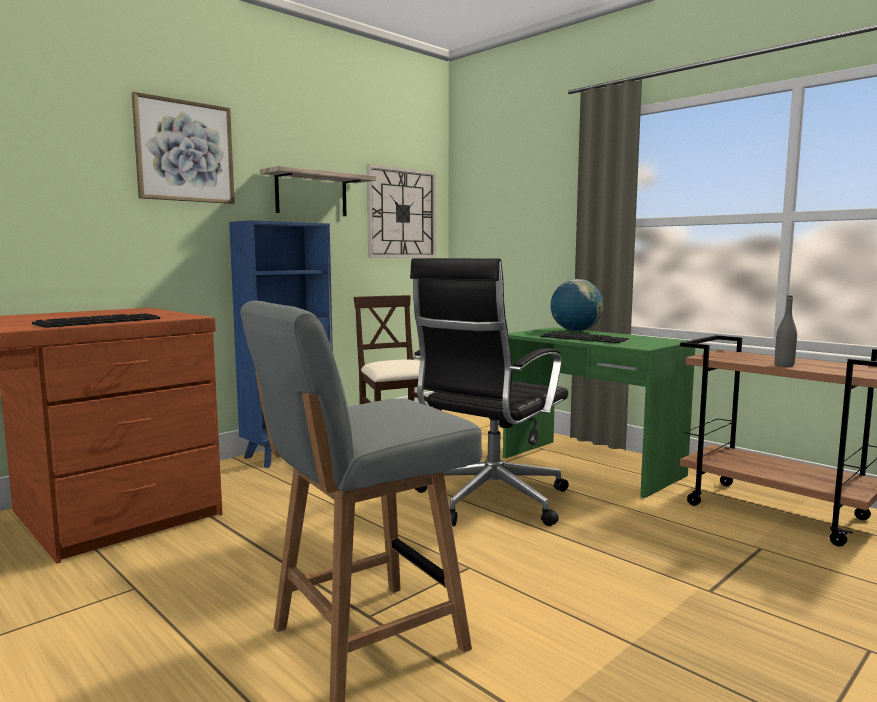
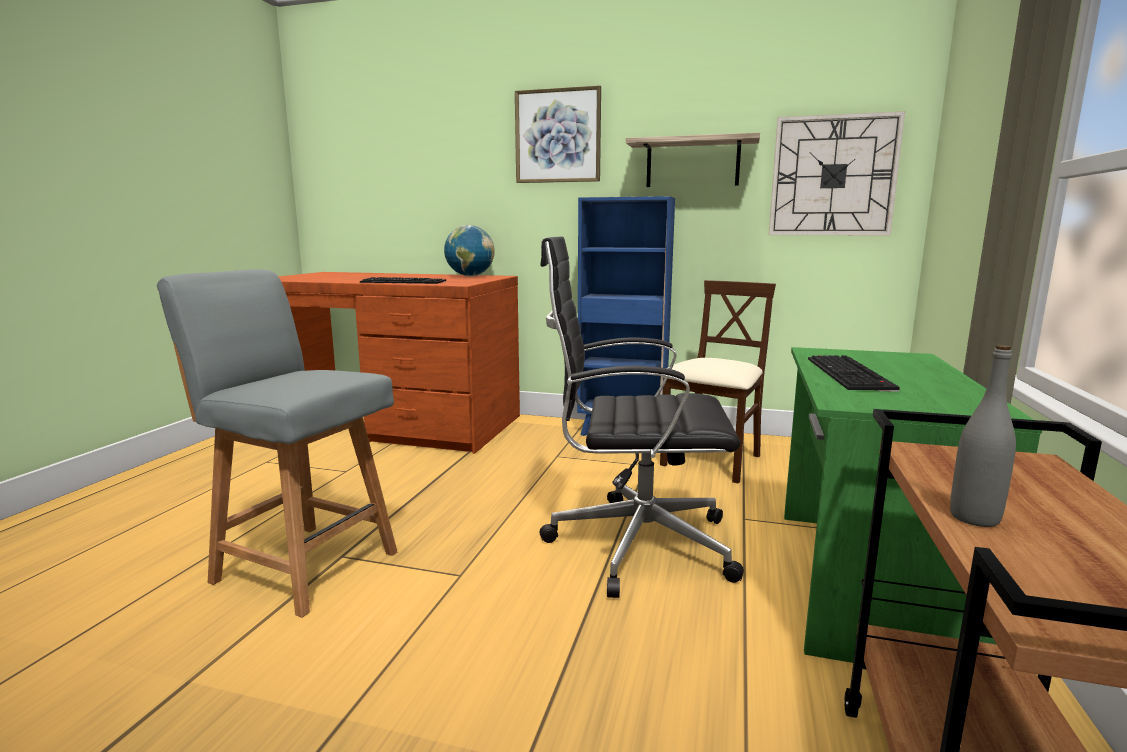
camera: 60 degrees right, 5 degrees up
(575, 331) = (919, 364): globe -> globe (470, 276)

